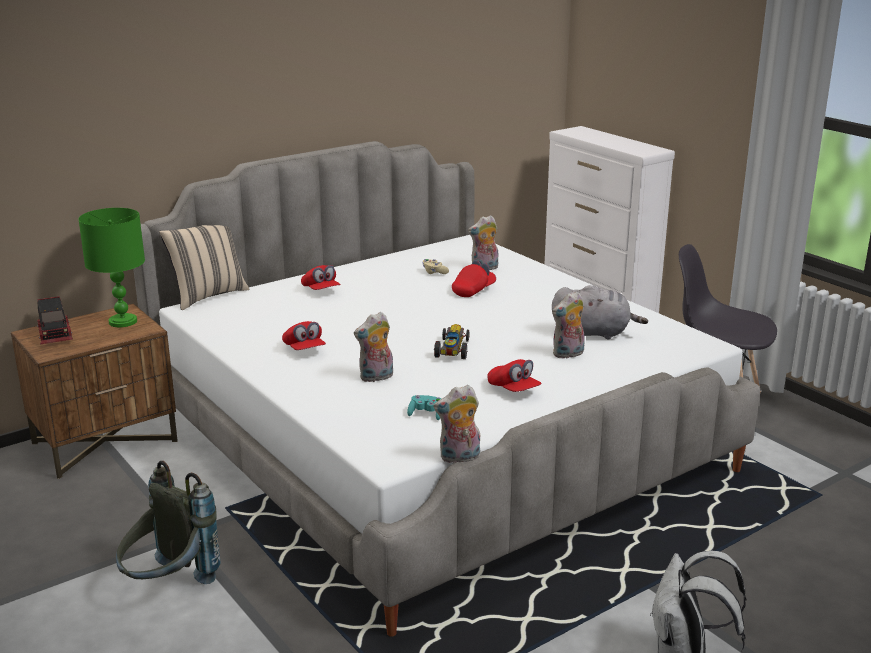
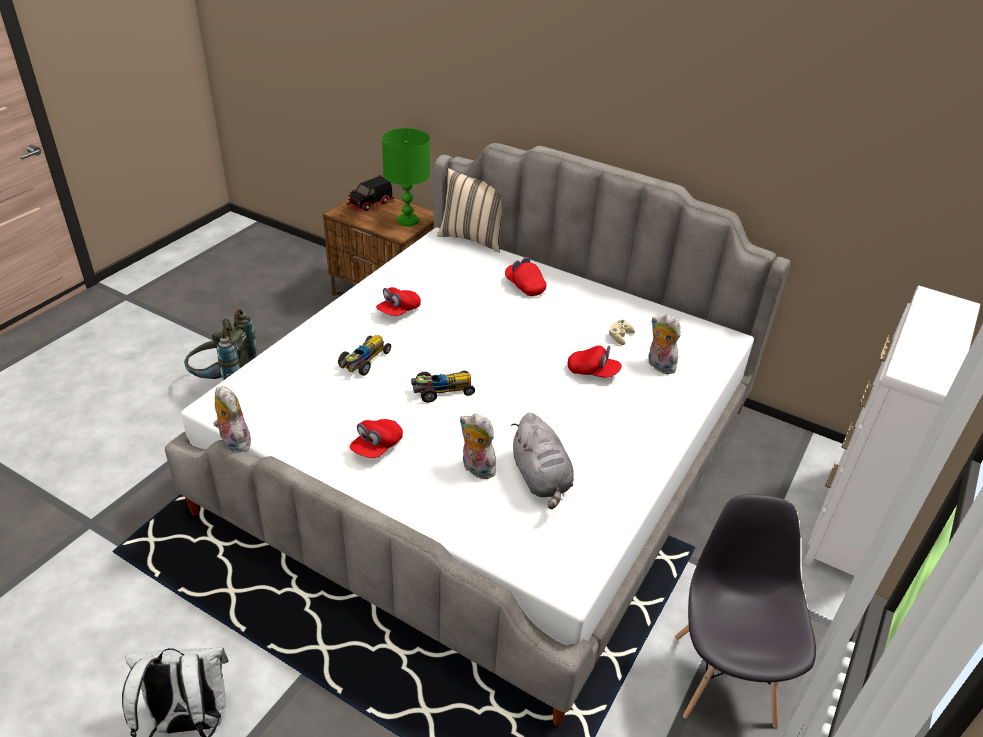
camera: 65 degrees right, 15 degrees up
(321, 290) = (524, 286): red cap -> red cap turned 105 degrees clockwise
(376, 377) = (364, 361): plush toy -> toy car
(426, 414) = (306, 405): turquoise game controller -> none

